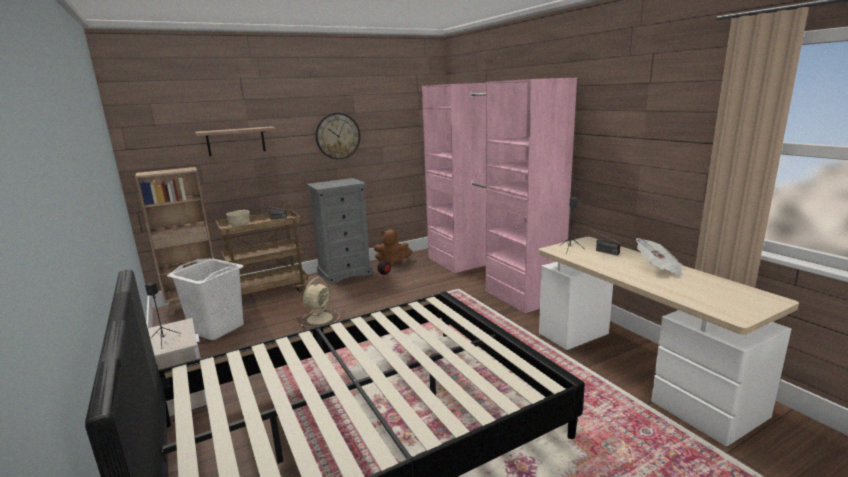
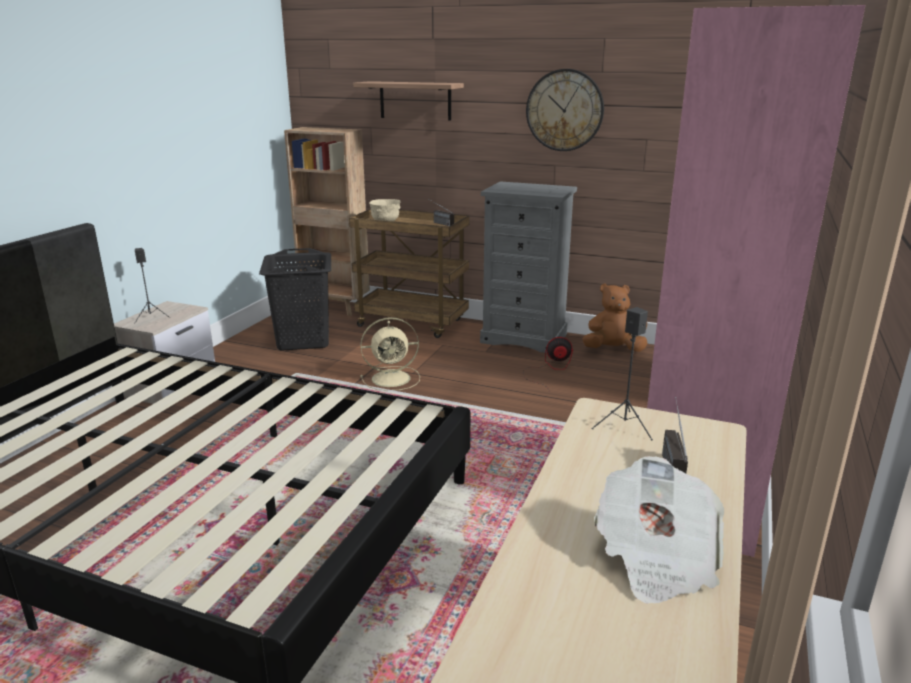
camera: 50 degrees right, 5 degrees up
(217, 328) = (304, 340): white laundry basket -> black laundry basket
(392, 261) = (613, 349): brown plush toy -> brown plush toy turned 120 degrees clockwise

